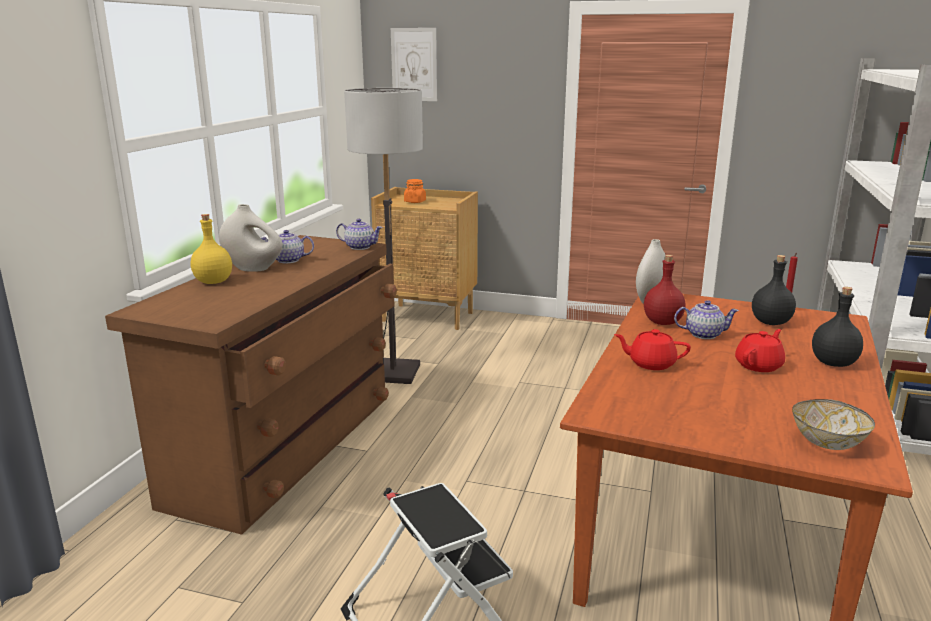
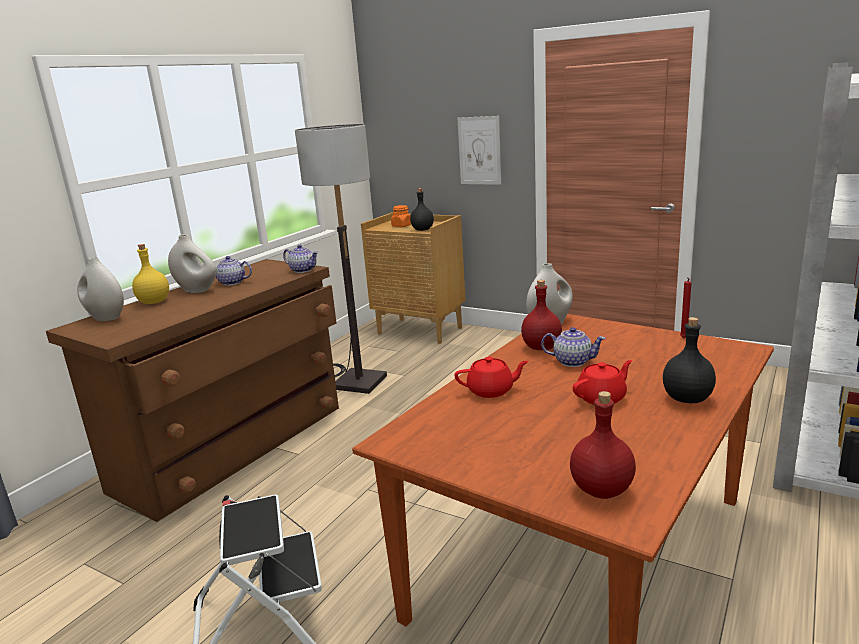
camera: 15 degrees right, 0 degrees up
(171, 300) = (106, 318): none -> white vase
(414, 64) = (402, 100): picture -> picture (479, 150)
(651, 363) = (491, 391): red teapot -> red teapot turned 150 degrees clockwise
(771, 323) = (656, 351): black bottle -> black bottle (422, 230)
(828, 442) = (602, 490): bowl -> red bottle

